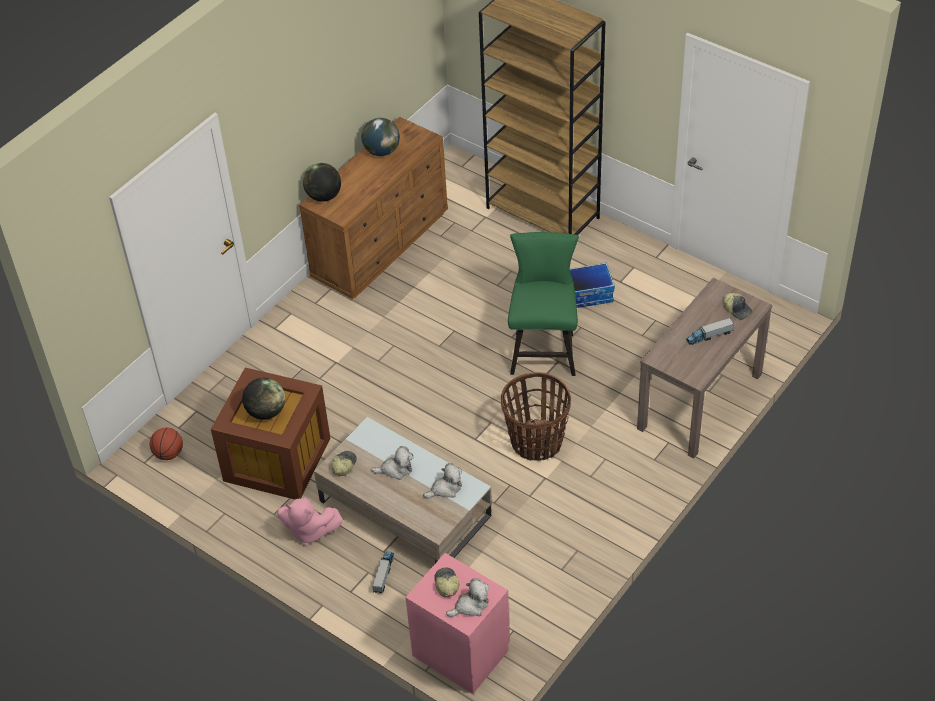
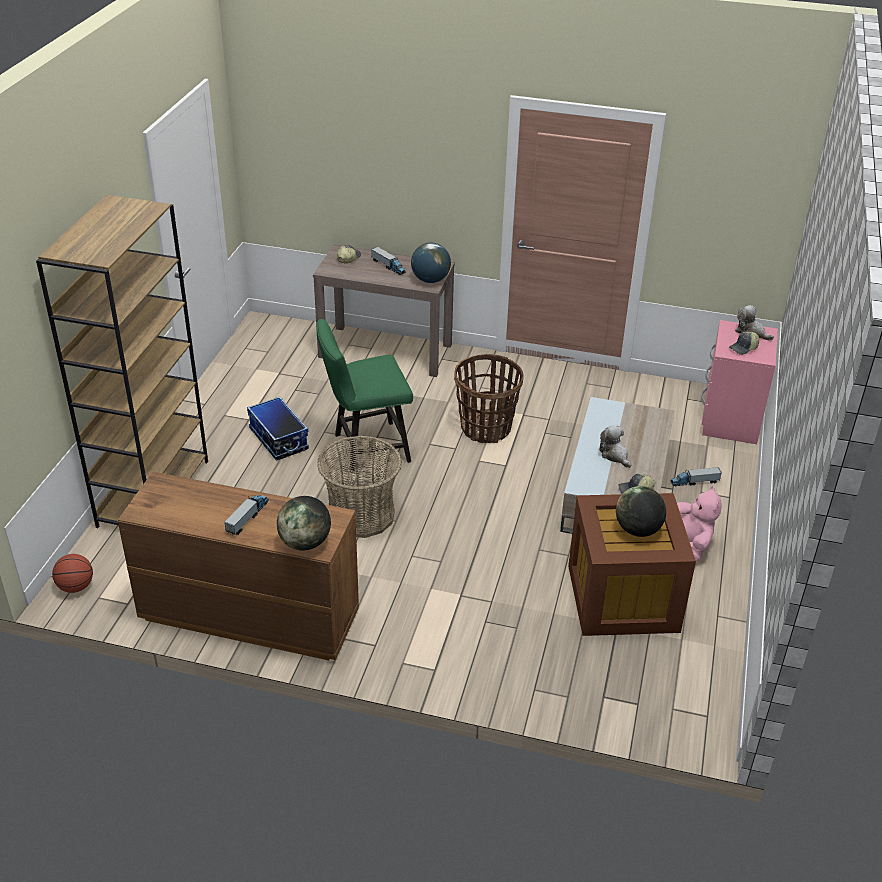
camera: 115 degrees left, 10 degrees down
(168, 453) = (679, 697): basketball -> basketball (76, 587)
(365, 174) = (248, 517): none -> toy truck
(381, 151) = (197, 516): globe -> globe (430, 280)
(445, 488) = (613, 420): plush toy -> none
(457, 326) = (361, 515): none -> basket

